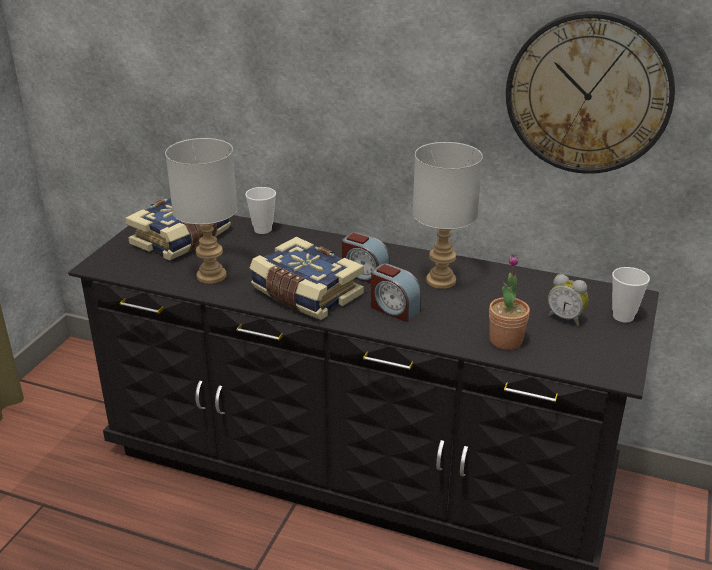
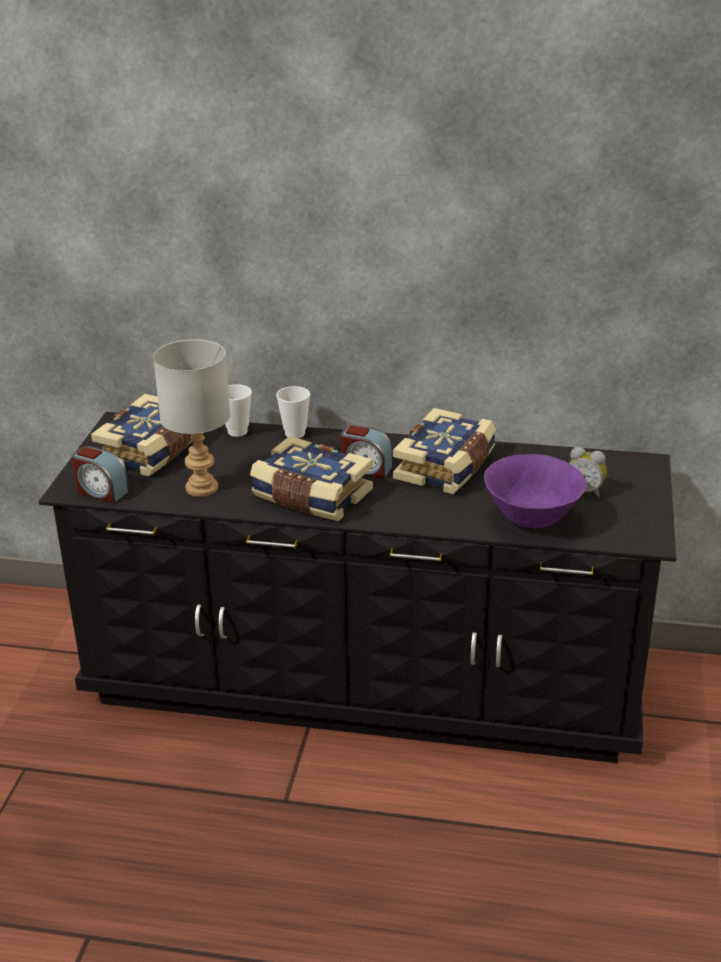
camera: 10 degrees left, 0 degrees up
(394, 309) = (409, 501): alarm clock -> alarm clock (101, 491)
(439, 281) = (446, 467): grey table lamp -> book
(506, 341) = (532, 520): potted plant -> purple bowl
(588, 94) = (584, 261): wall clock -> none
(623, 316) = (640, 483): cup -> cup (295, 434)

